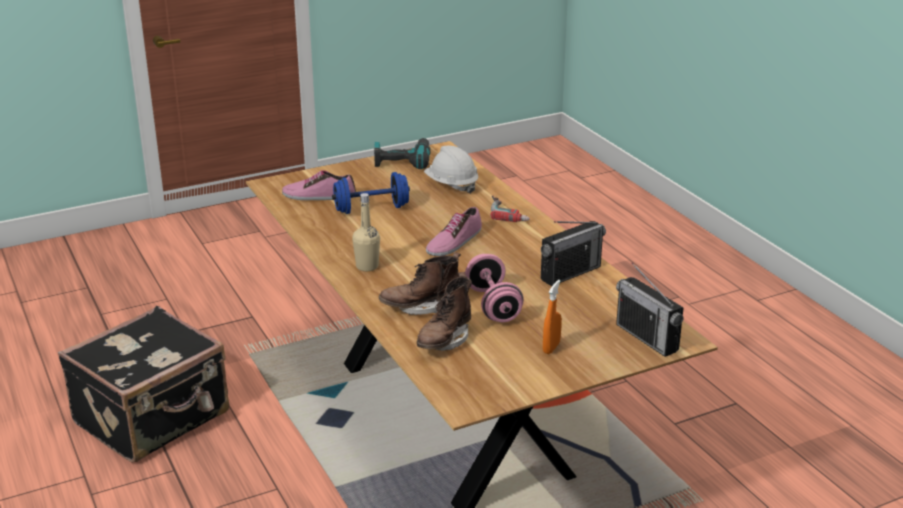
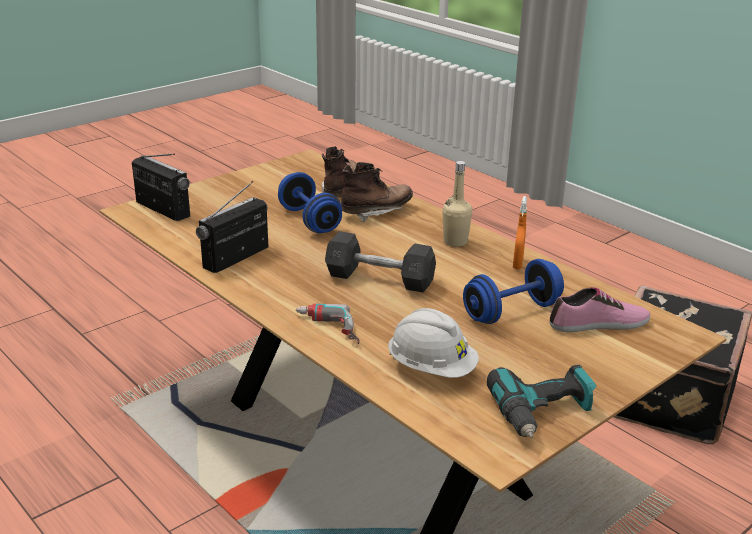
camera: 165 degrees right, 0 degrees up
(453, 242) = (380, 279): shoe -> grey dumbbell
(493, 305) = (309, 220): pink dumbbell -> blue dumbbell
(551, 348) = (248, 195): orange spray bottle -> orange spray bottle (517, 264)

